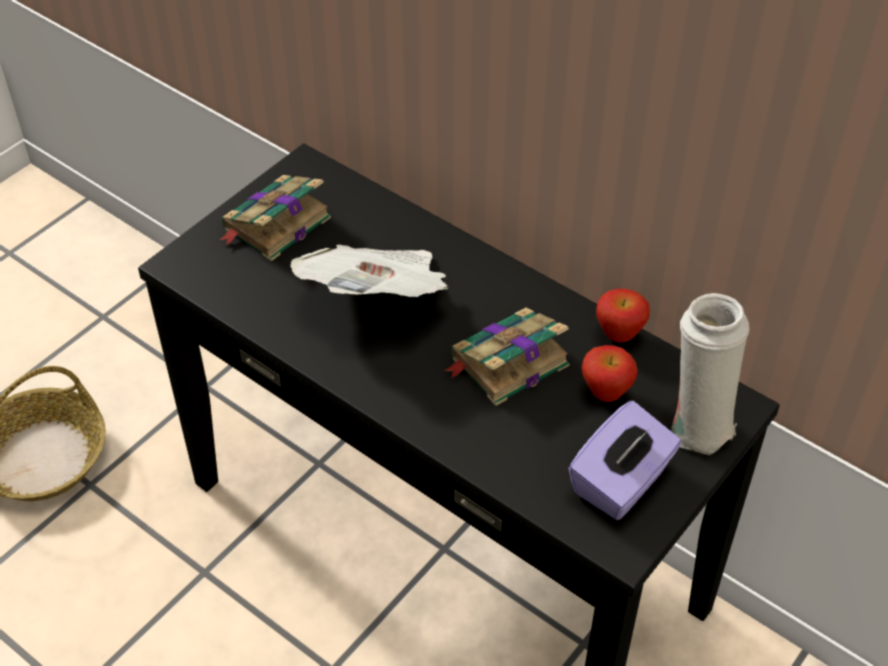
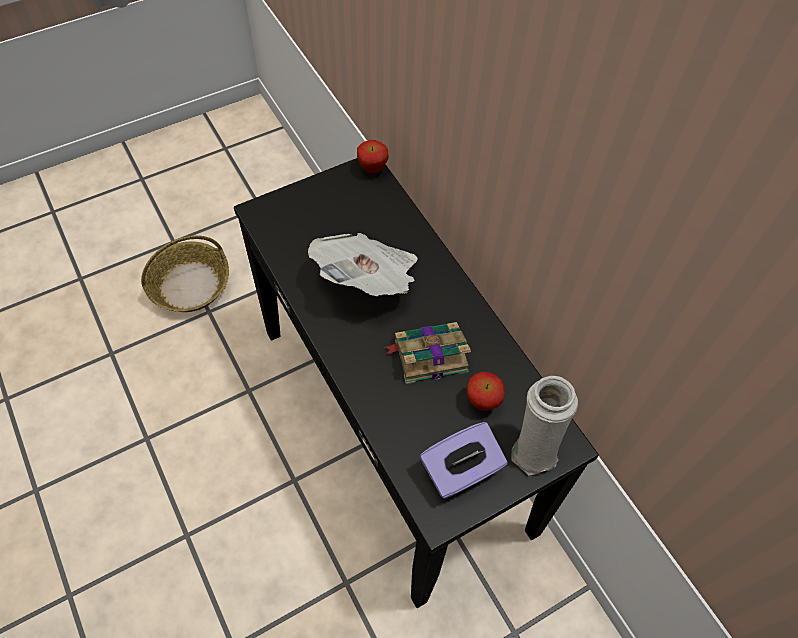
camera: 20 degrees right, 10 degrees up
(275, 224) = (329, 204): book -> none
(619, 335) = (512, 362): apple -> apple (372, 169)

